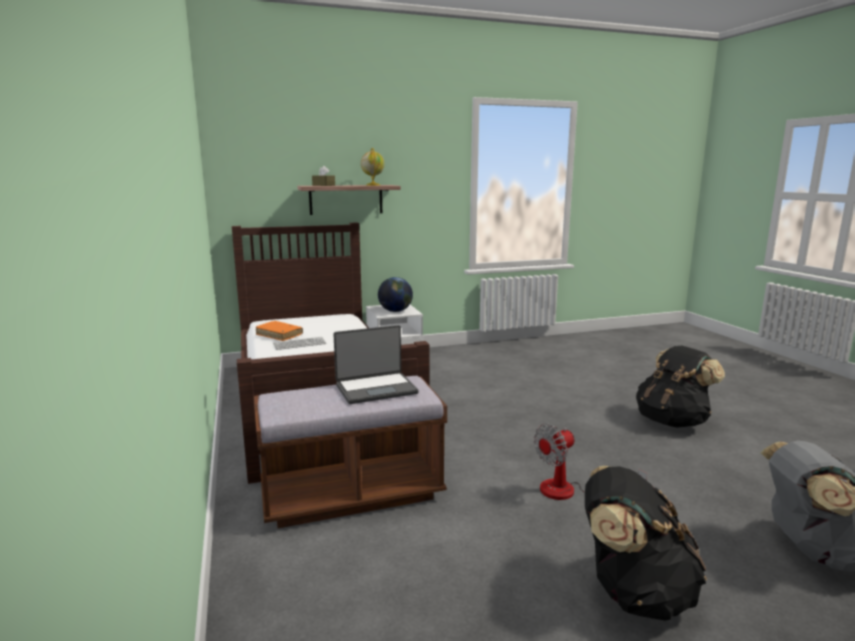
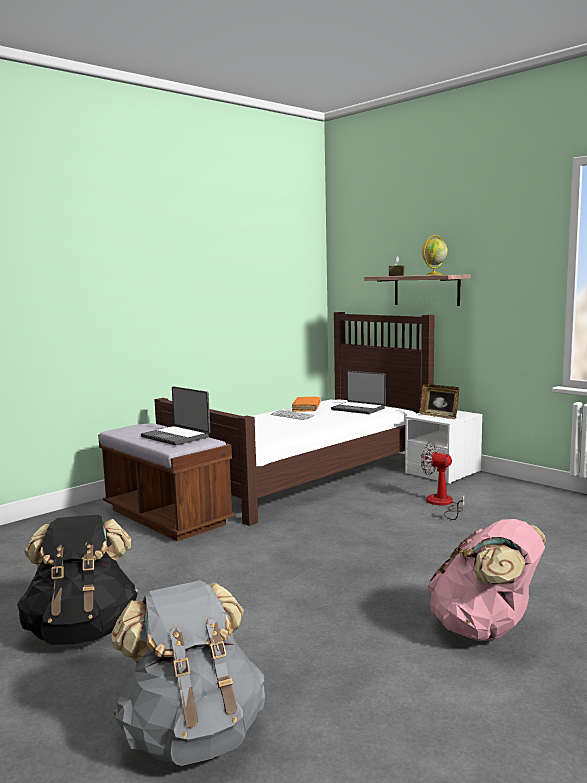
camera: 65 degrees right, 5 degrees down
(321, 322) = (358, 409): none -> laptop
(395, 311) = (439, 416): globe -> picture frame
(570, 492) = (227, 588): fan -> fan (442, 504)
(672, 421) = (485, 630): black backpack -> pink backpack

